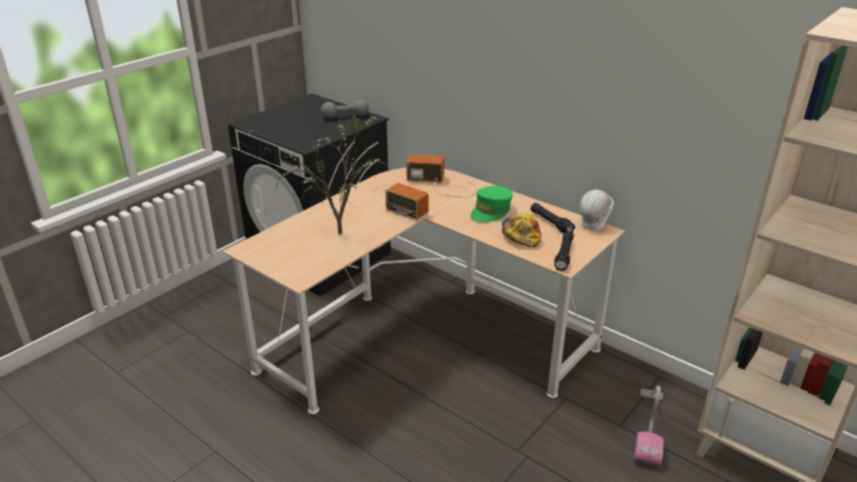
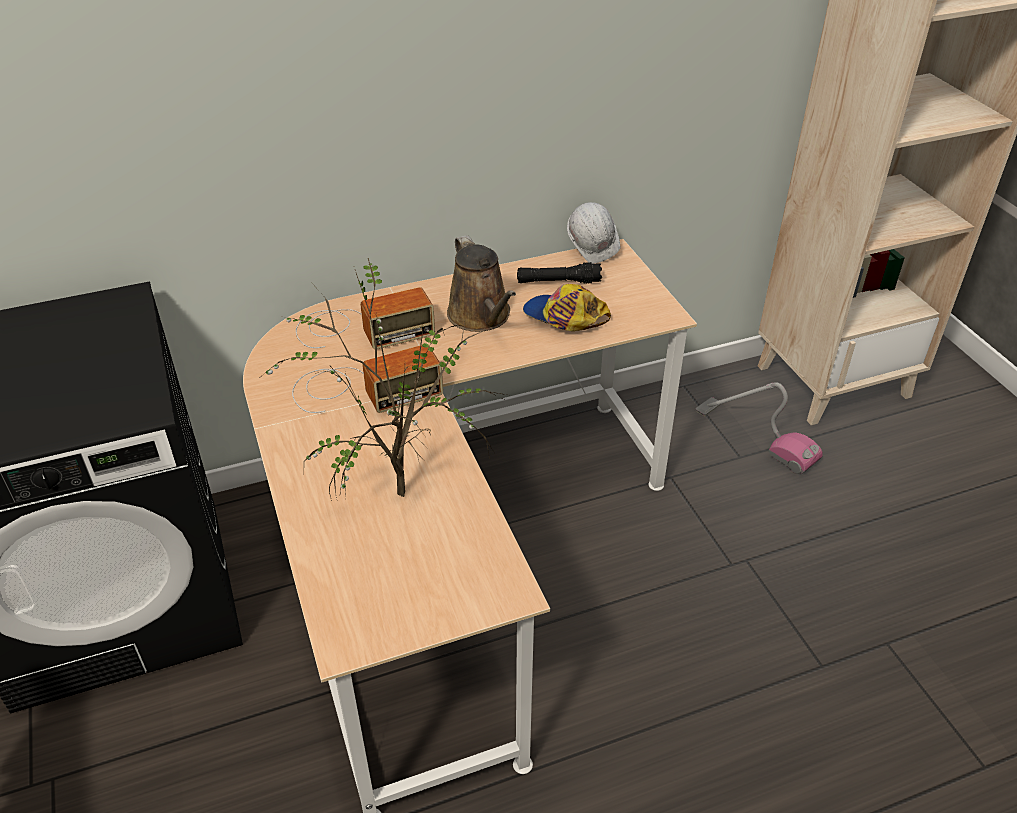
camera: 60 degrees left, 10 degrees up
(345, 116) = (75, 324): grey dumbbell -> none
(442, 185) = (359, 329): radio -> radio turned 150 degrees counterclockwise
(491, 211) = (481, 316): green cap -> brown watering can
(564, 255) = (644, 306): black flashlight -> none

